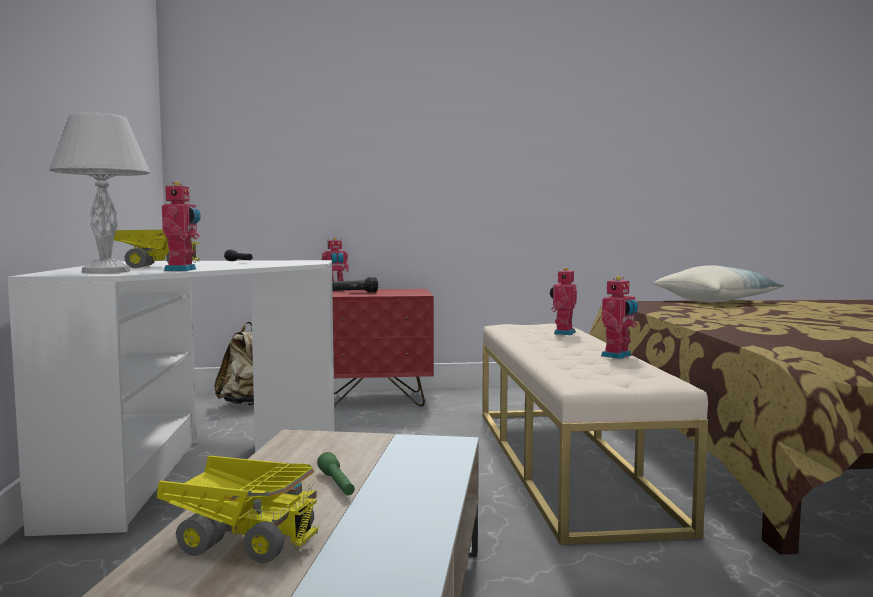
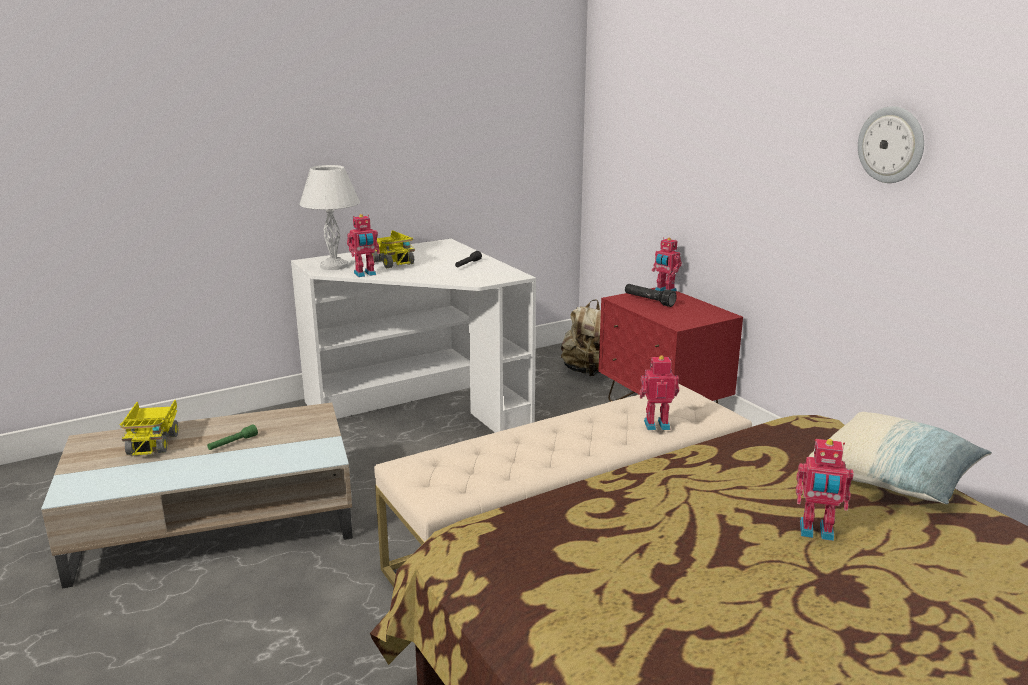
camera: 65 degrees right, 15 degrees up
(541, 129) = (891, 145): none -> wall clock
(618, 356) = (541, 465): toy robot -> toy robot (816, 532)

